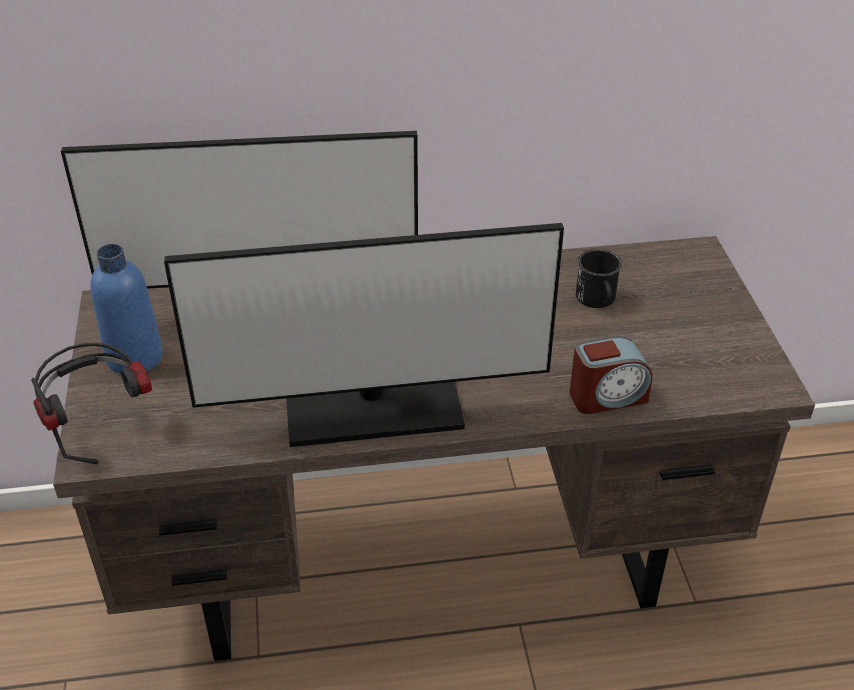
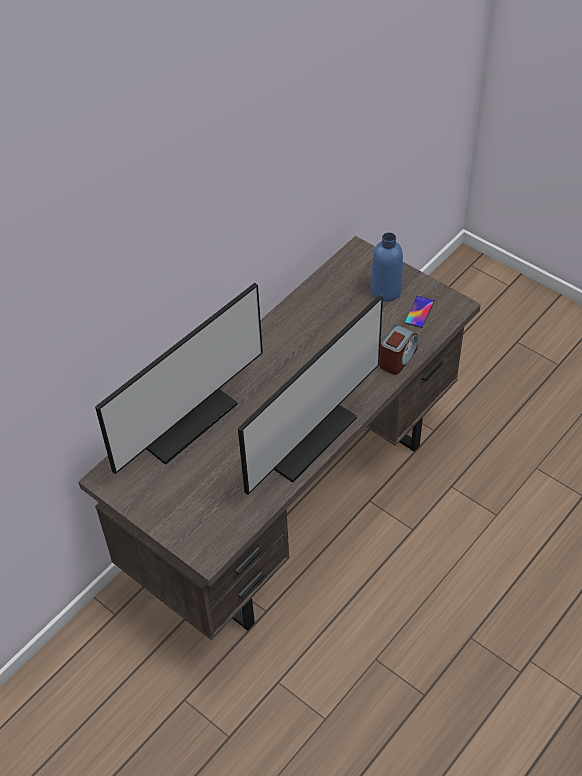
camera: 40 degrees left, 10 degrees up
(99, 426) = (191, 539): headphones -> none
(134, 357) = (159, 495): blue bottle -> blue bottle (386, 290)
(597, 300) = (341, 310): black mug -> none
(705, 362) = (419, 312): none -> phone

